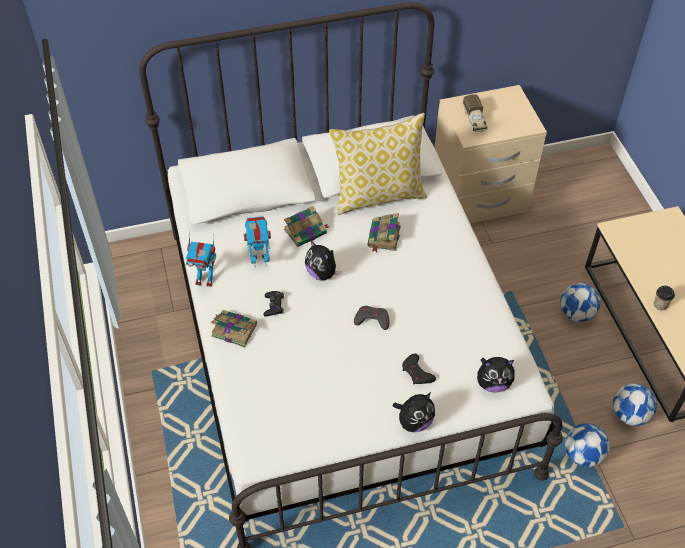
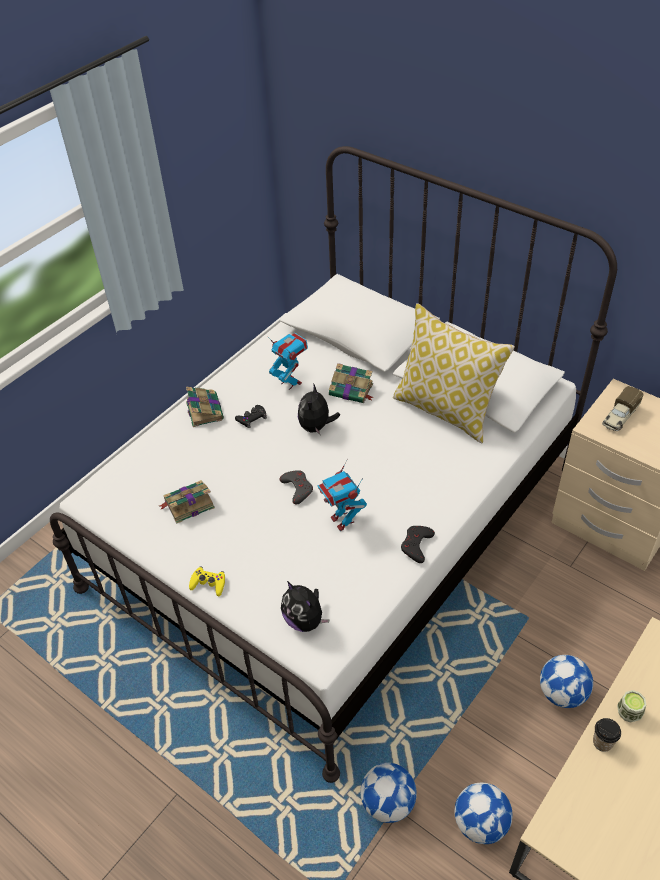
camera: 55 degrees right, 5 degrees down
(205, 280) = (239, 365): toy robot -> toy robot (342, 521)
(384, 237) = (400, 442): book -> book (188, 504)
(414, 422) = (208, 583): plush toy -> yellow game controller
(417, 372) = (266, 554): black game controller -> black game controller (416, 545)
(650, 280) = (628, 713): none -> cup

